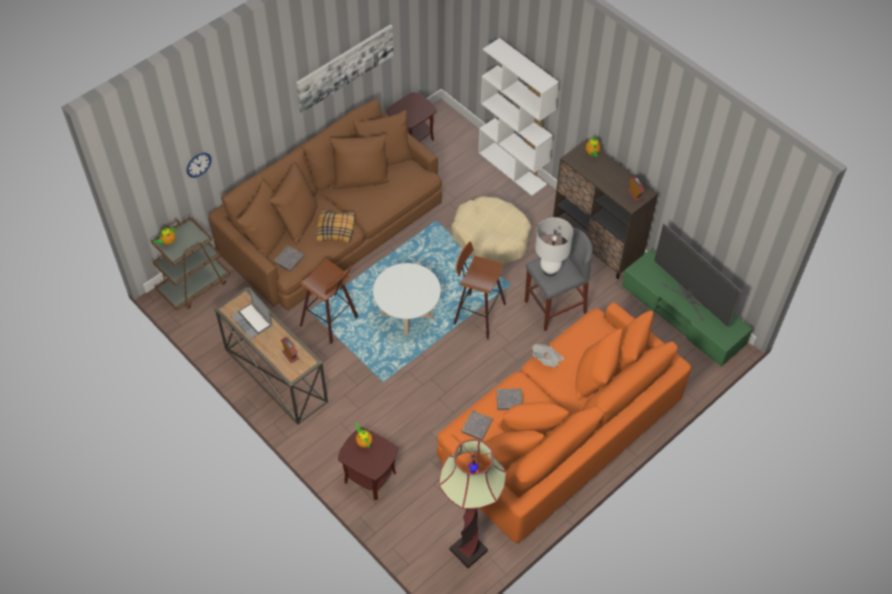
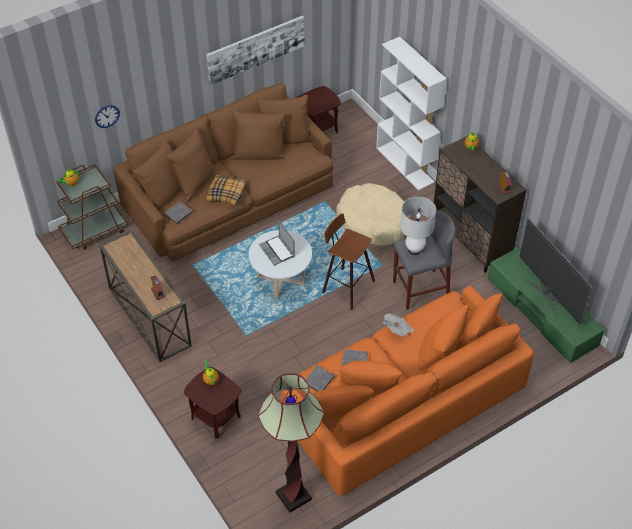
camera: 10 degrees right, 5 degrees down
(253, 321) = (130, 260): laptop -> laptop (277, 251)
(331, 321) = (210, 276): stool -> none

